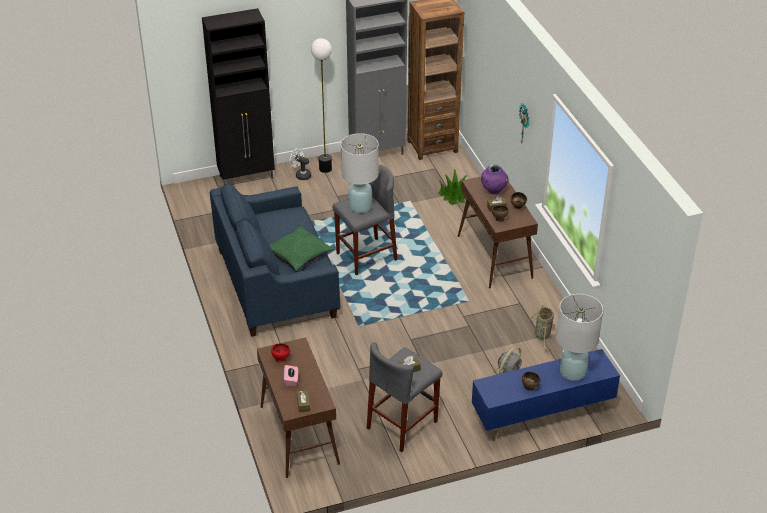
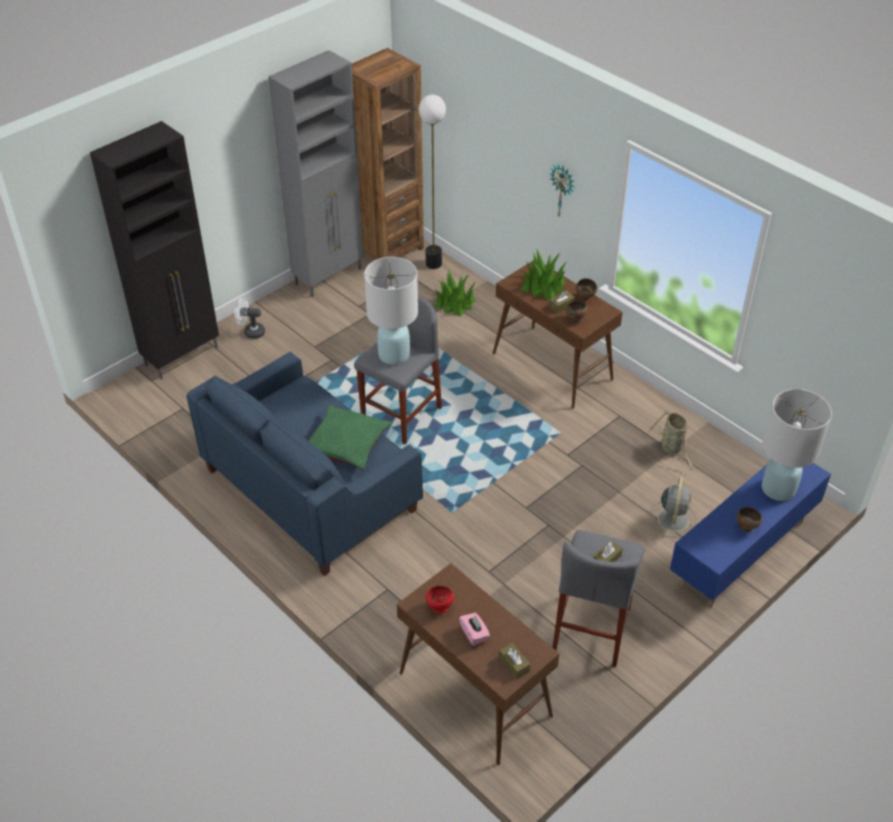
camera: 25 degrees left, 5 degrees up
(325, 169) = (276, 315): floor lamp -> floor lamp (433, 264)
(493, 191) = (543, 285): purple vase -> potted plant

